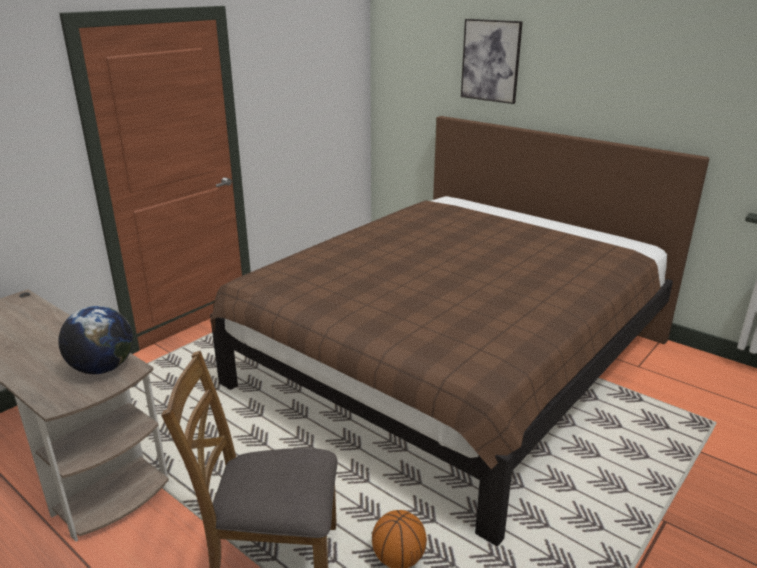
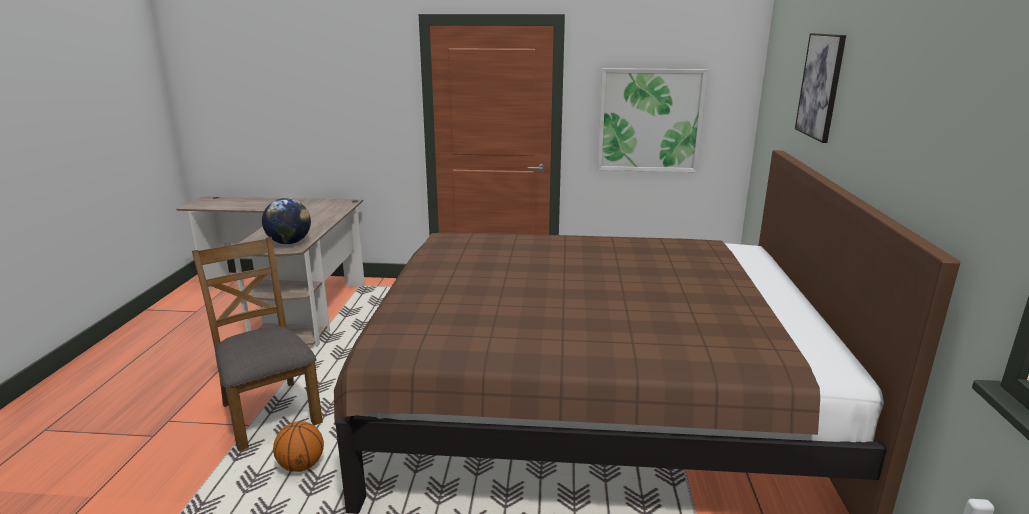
camera: 55 degrees right, 5 degrees down
(305, 110) = (650, 120): none -> picture

